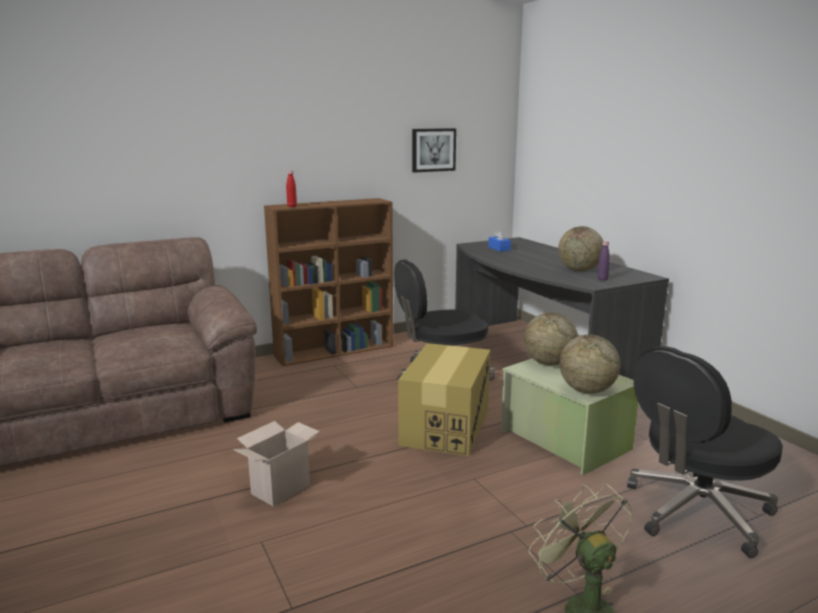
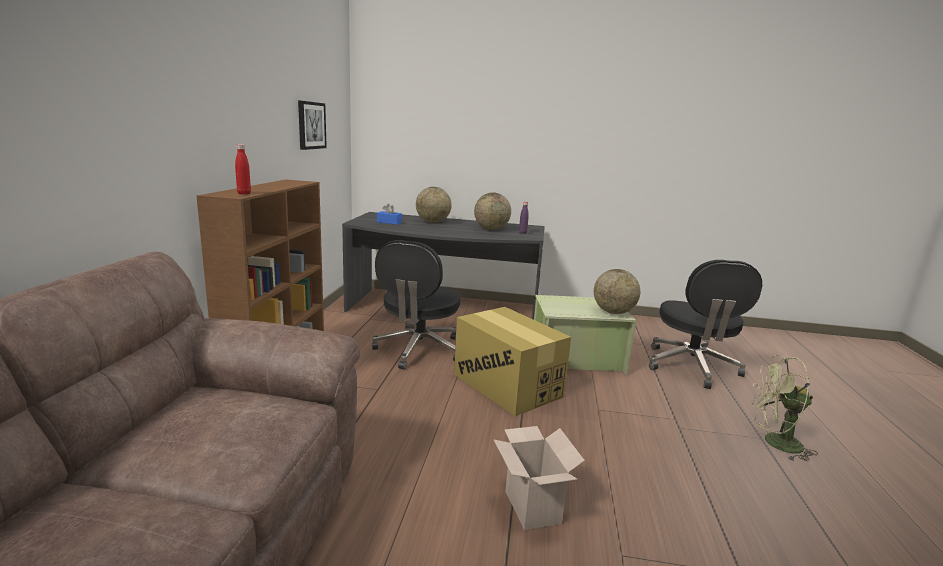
camera: 55 degrees left, 0 degrees up
(548, 363) = (555, 303): globe -> globe (432, 222)

